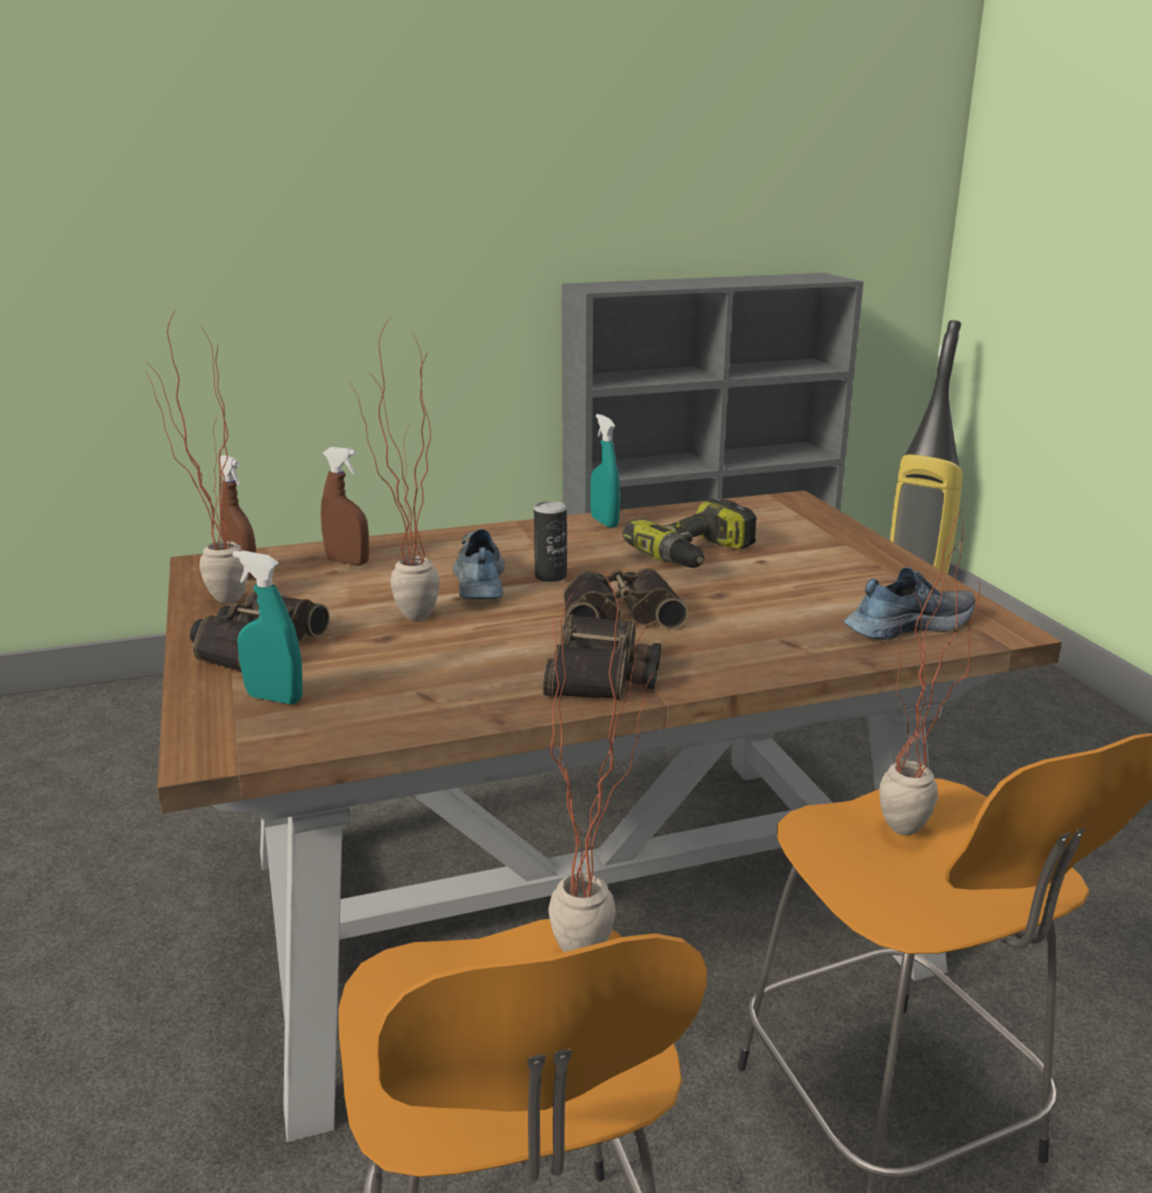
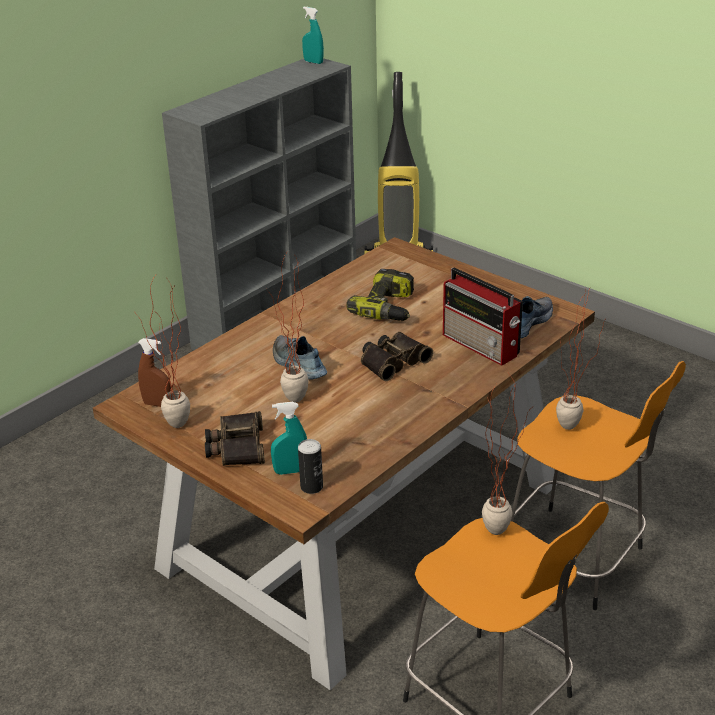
camera: 30 degrees left, 10 degrees up
(348, 562) = (207, 375): brown spray bottle -> none
(550, 576) = (330, 348): can -> can (311, 487)
(603, 674) = (424, 401): binoculars -> none
(604, 522) = (313, 298): turquoise spray bottle -> turquoise spray bottle (313, 62)
(792, 632) = (481, 346): none -> radio

